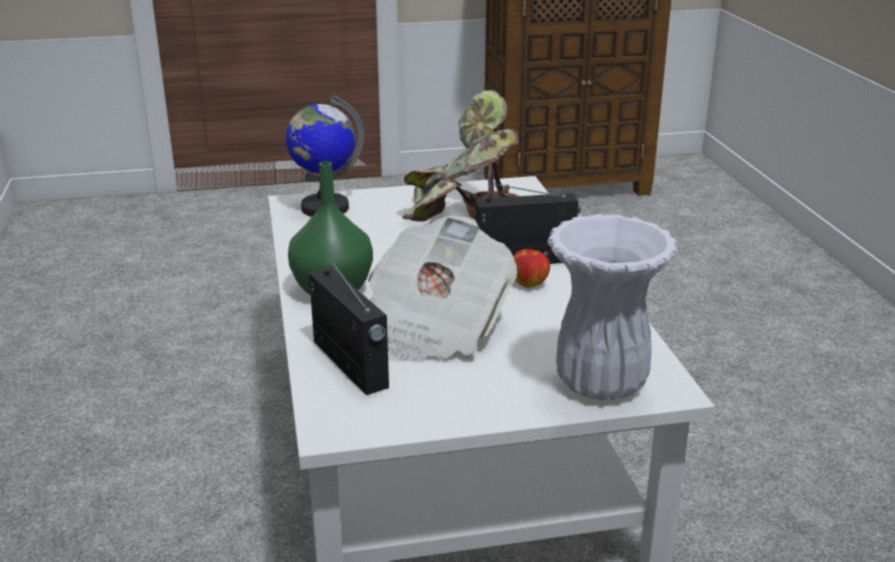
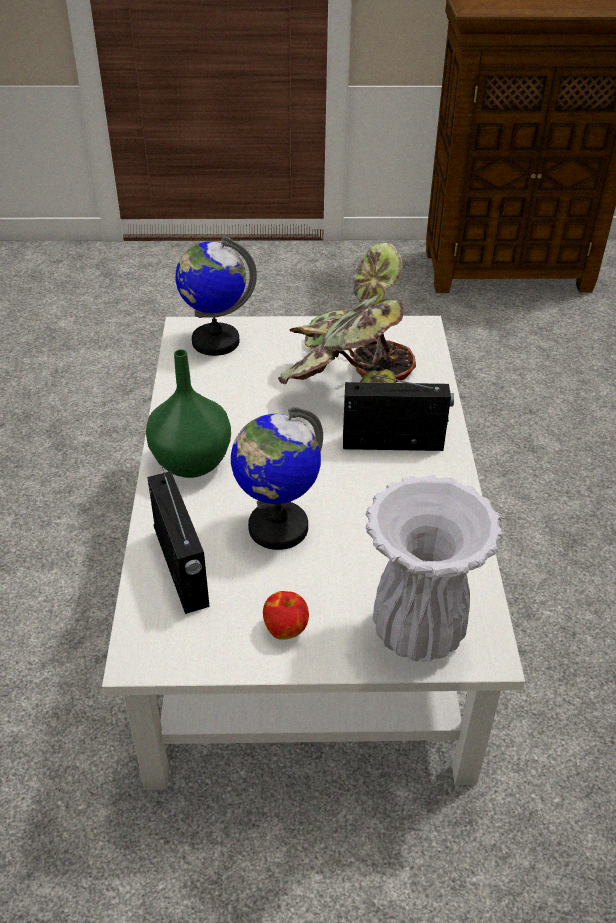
camera: 10 degrees right, 15 degrees up
(435, 327) = (277, 527): newspaper -> globe
(529, 284) = (388, 477): apple -> apple (286, 629)

